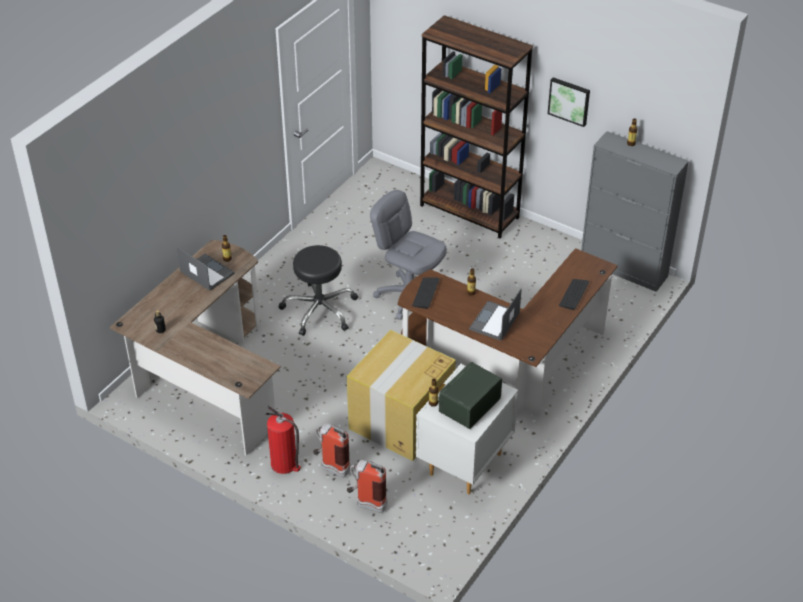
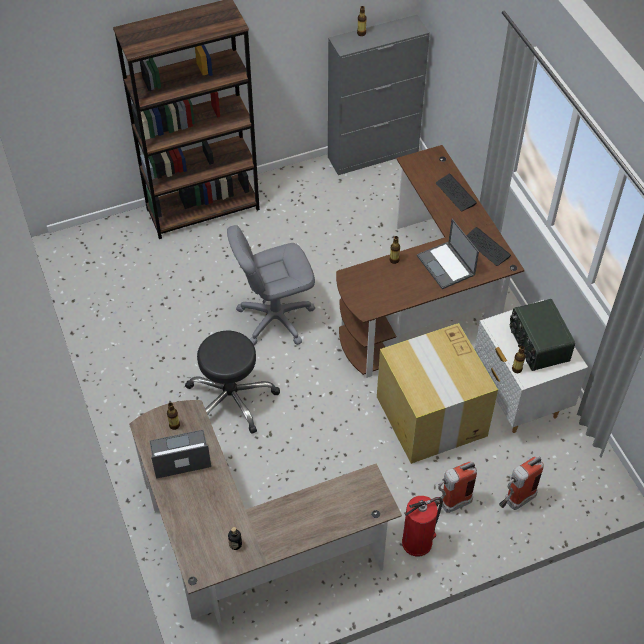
camera: 55 degrees left, 10 degrees up
(425, 293) = (367, 293): keyboard -> keyboard (486, 247)
(569, 101) = (280, 32): picture -> none

